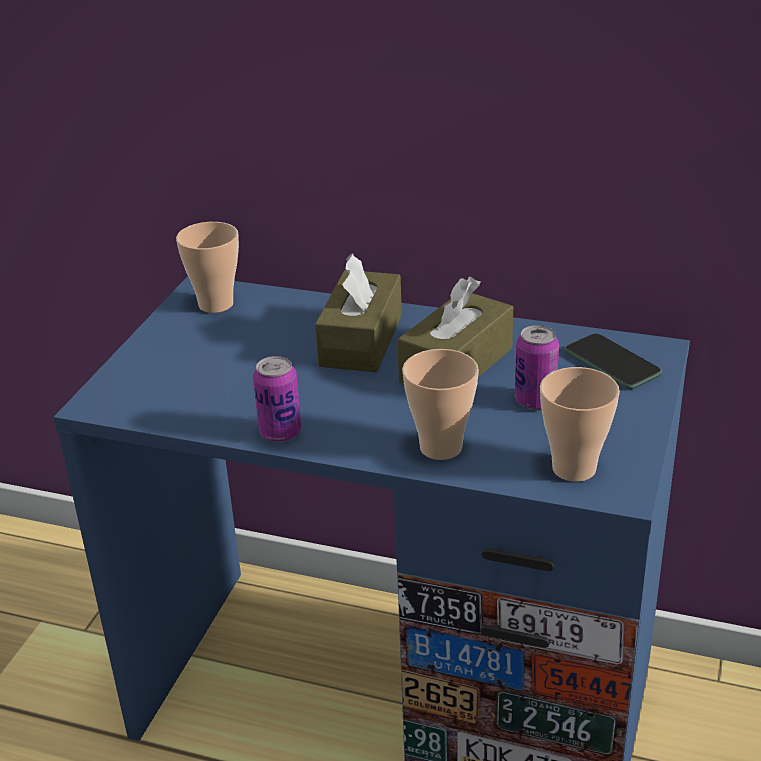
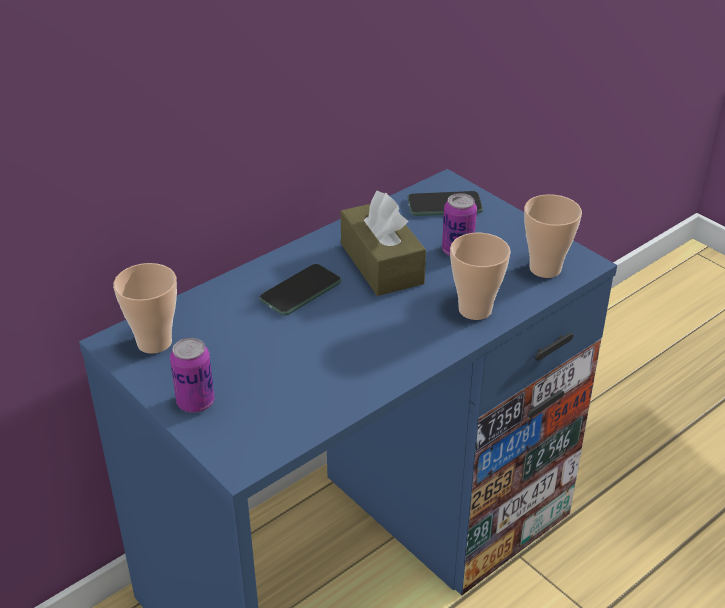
camera: 60 degrees left, 5 degrees up
(280, 433) = (387, 374): can -> can (195, 402)
(361, 340) = (300, 291): brown tissue box -> phone

